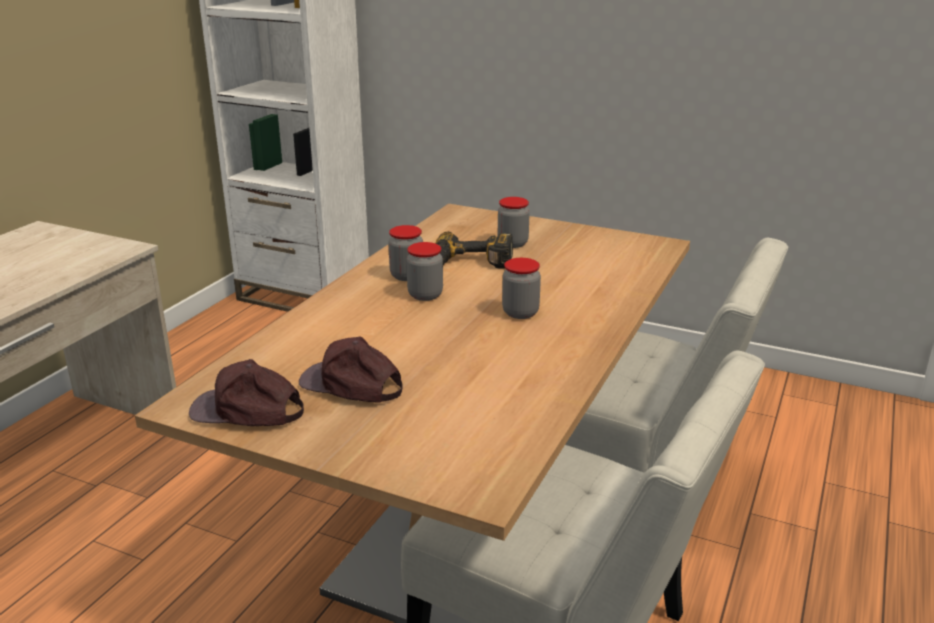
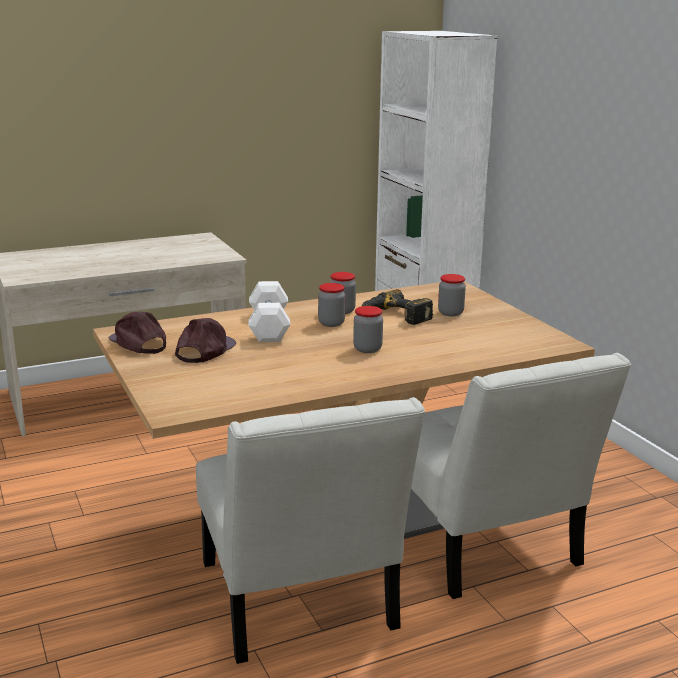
camera: 40 degrees right, 5 degrees down
(351, 385) = (204, 350): brown cap -> brown cap turned 45 degrees clockwise
(367, 324) = (269, 326): none -> white dumbbell

